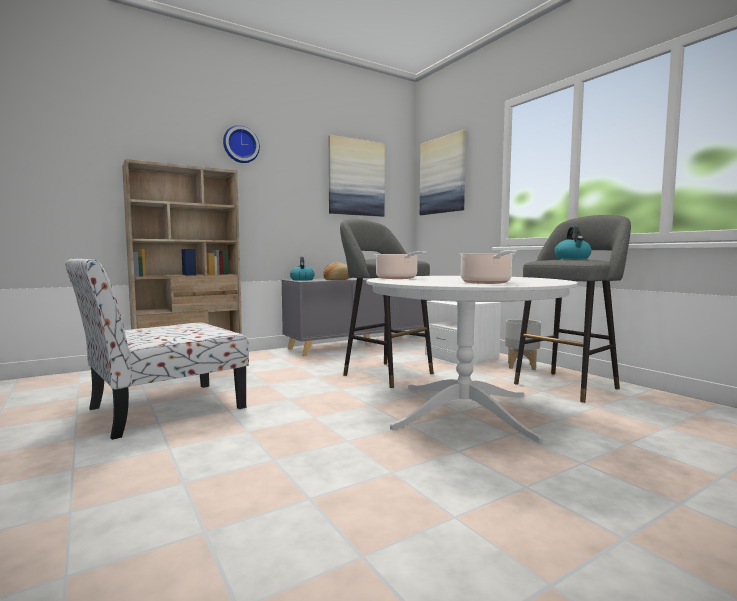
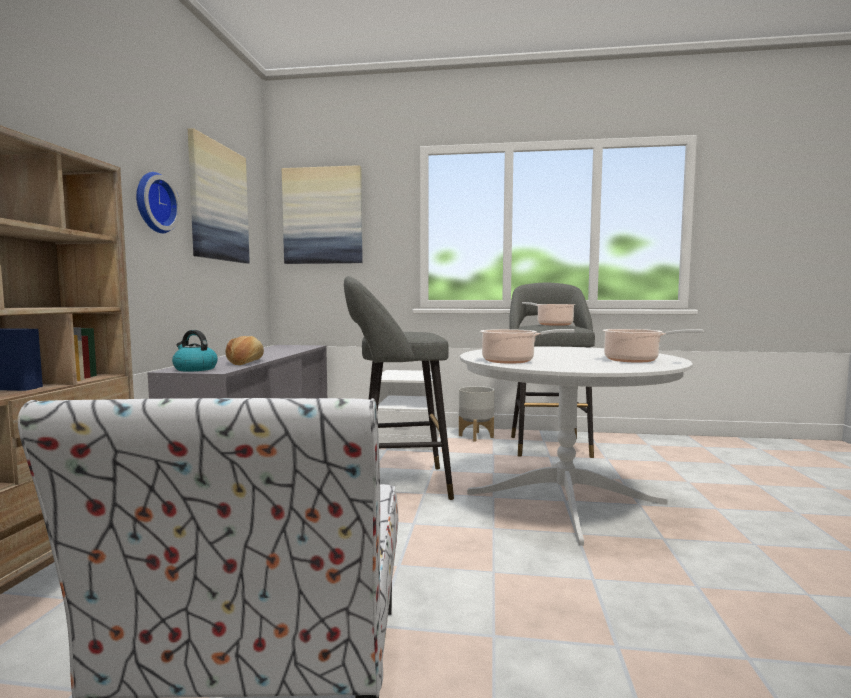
camera: 50 degrees left, 0 degrees up
(240, 145) = (68, 109): wall clock -> wall clock (153, 203)
(572, 258) = (552, 324): kettle -> cooking pot

